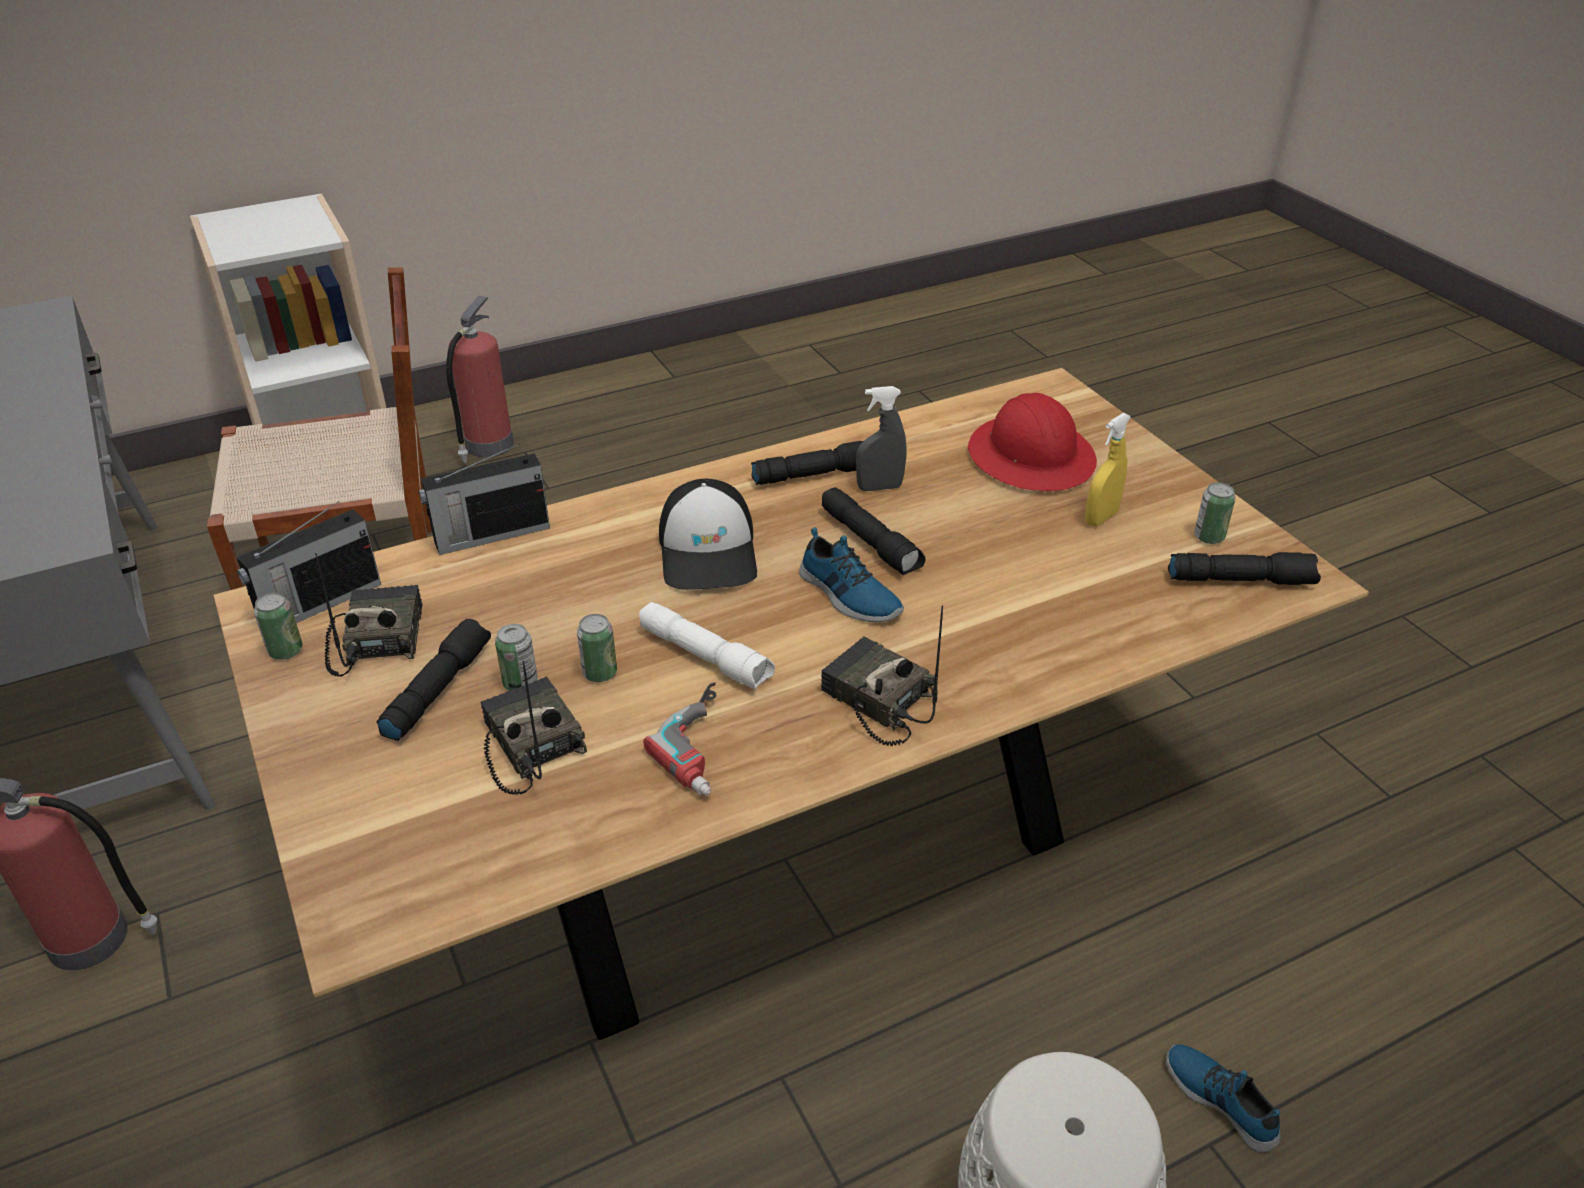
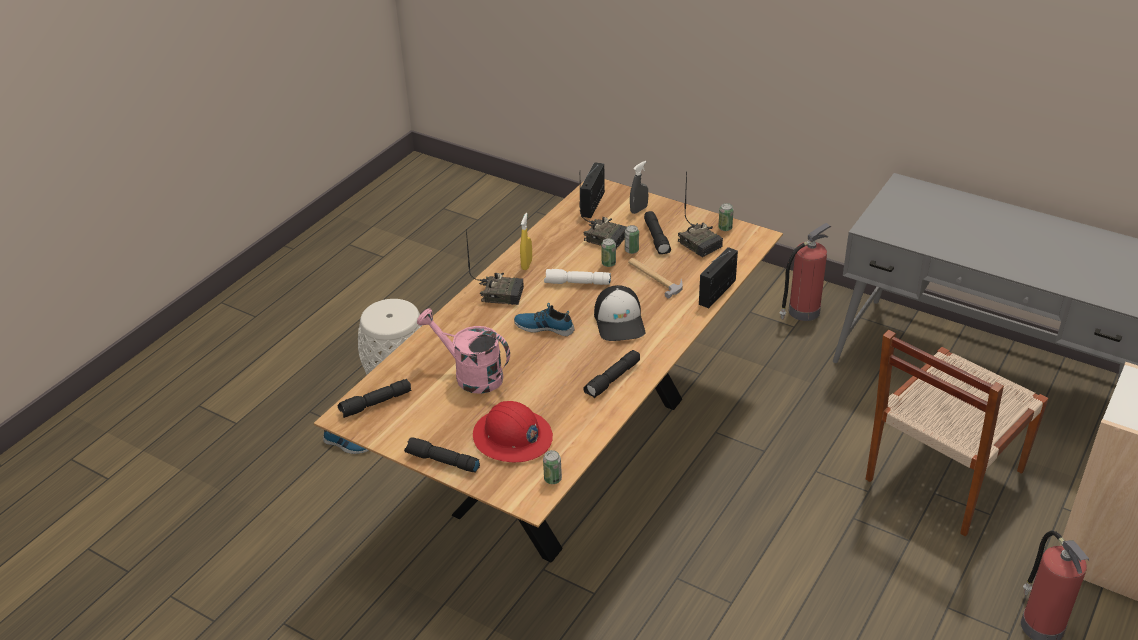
camera: 150 degrees right, 0 degrees up
(318, 604) = (740, 244): radio -> radio (593, 203)
(555, 605) = (655, 278): none -> hammer
(708, 746) = (546, 258): power drill -> none
(709, 552) = (620, 321): cap -> cap turned 150 degrees counterclockwise
(871, 542) = (555, 354): black flashlight -> black flashlight (442, 461)
(879, 487) = (575, 385): grey spray bottle -> grey spray bottle (639, 209)
(1043, 564) = (471, 375): none -> pink watering can
(1101, 518) = (456, 412): yellow spray bottle -> yellow spray bottle (526, 264)
(1209, 537) = (398, 423): can -> can (553, 479)

